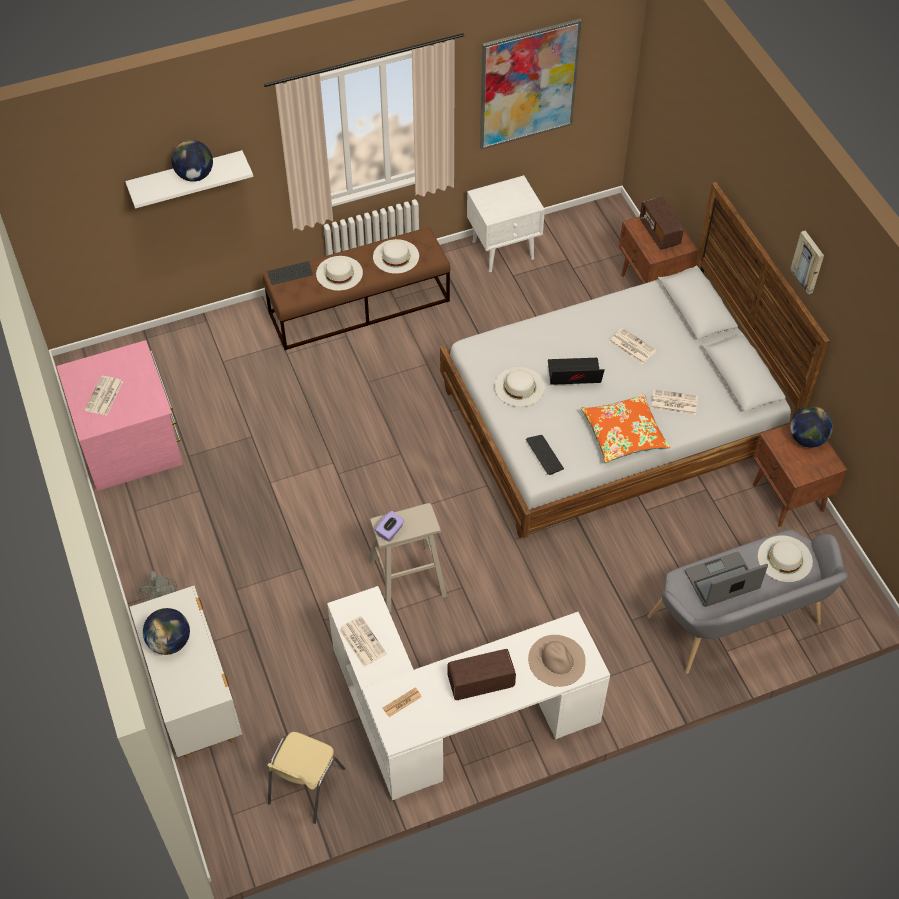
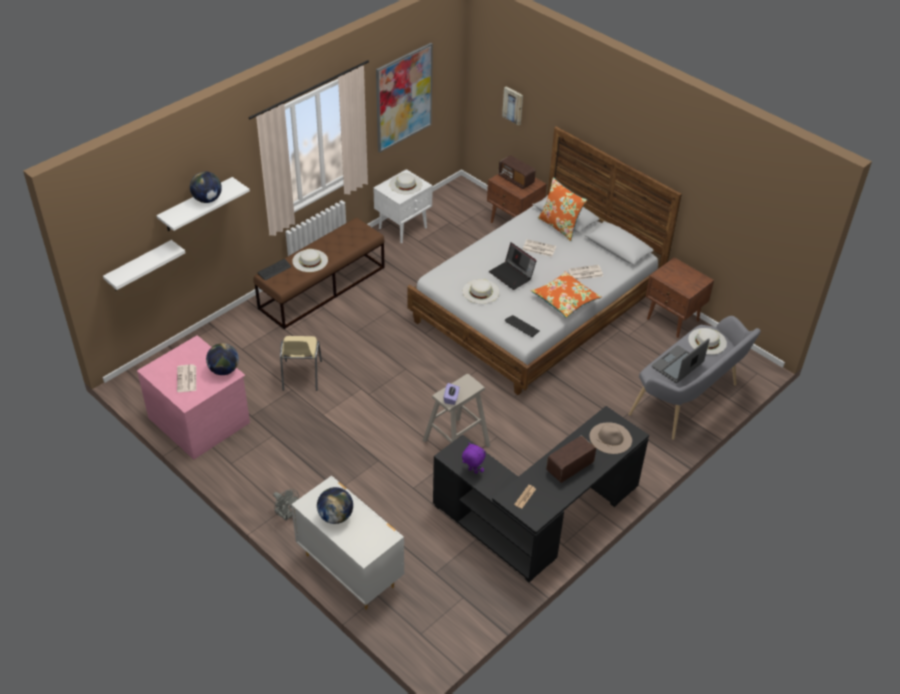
camera: 25 degrees left, 10 degrees down
(100, 236) = (139, 266): none -> white shelf
(305, 786) = (462, 596): beige chair -> beige chair (301, 376)
(361, 641) = (472, 471): newspaper -> purple plush toy
(396, 256) = (344, 240): white hat -> white hat (405, 184)
(454, 719) = (540, 518): white desk -> black desk
(573, 376) = (512, 275): laptop -> laptop turned 105 degrees counterclockwise
(679, 320) = (560, 226): none -> orange pillow
(807, 439) = (679, 270): globe -> globe (224, 370)
(809, 261) = (651, 147): picture -> picture (513, 105)

